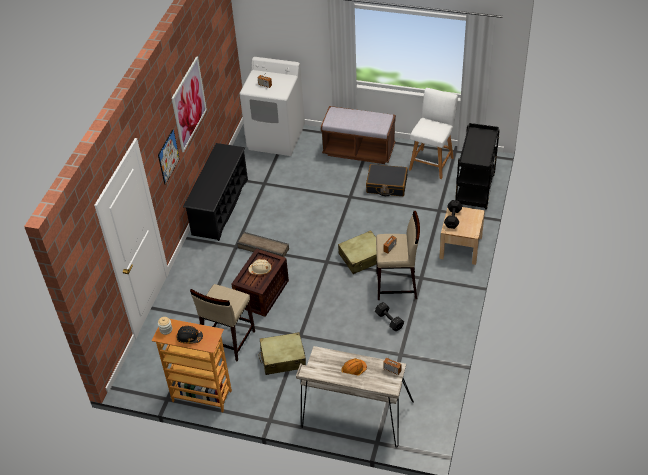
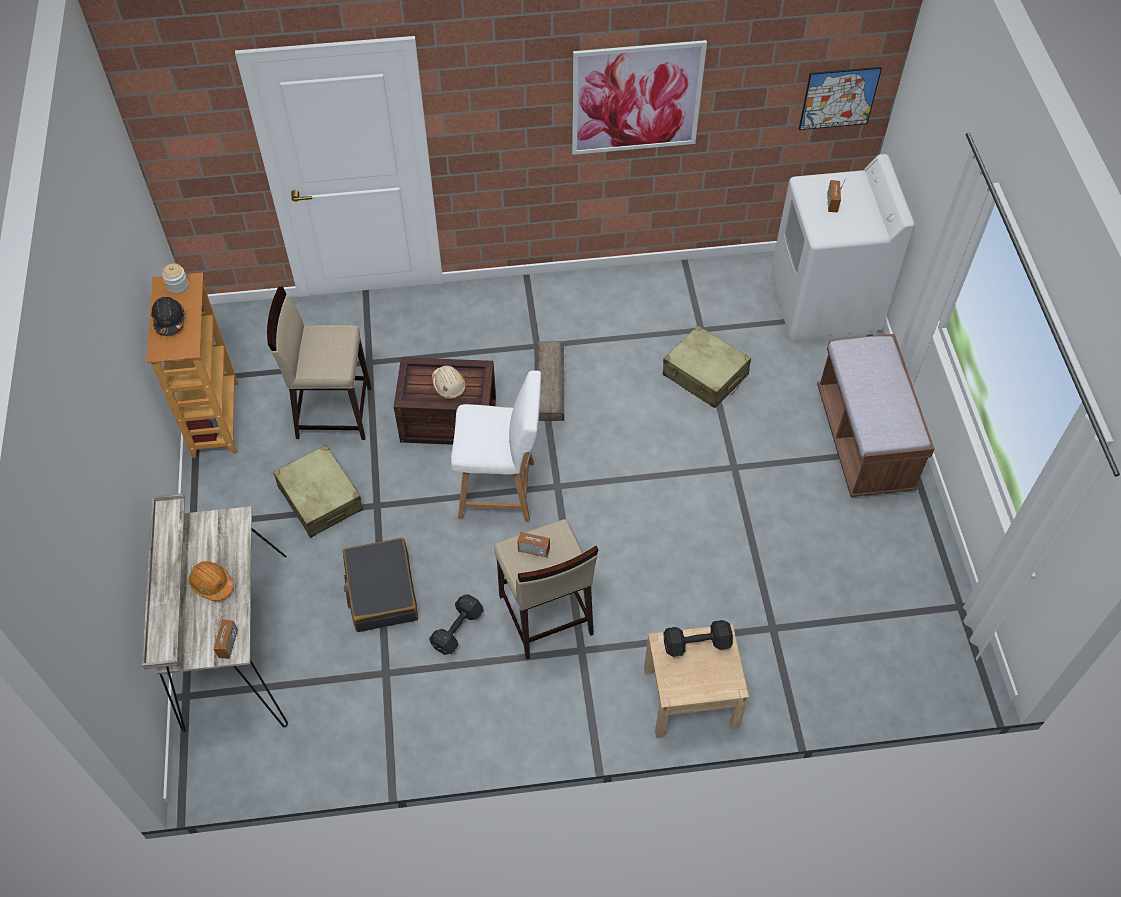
camera: 65 degrees right, 10 degrees up
(168, 156) = (519, 130): picture -> picture (839, 98)
(220, 207) = (615, 291): black shoe rack -> none
(362, 257) = (591, 537): beige suitcase -> beige suitcase (705, 375)
(386, 185) = (795, 516): black suitcase -> black suitcase (381, 591)
(432, 162) = (903, 574): white stool -> white stool (501, 490)
(475, 192) = (860, 679): black cart -> none

